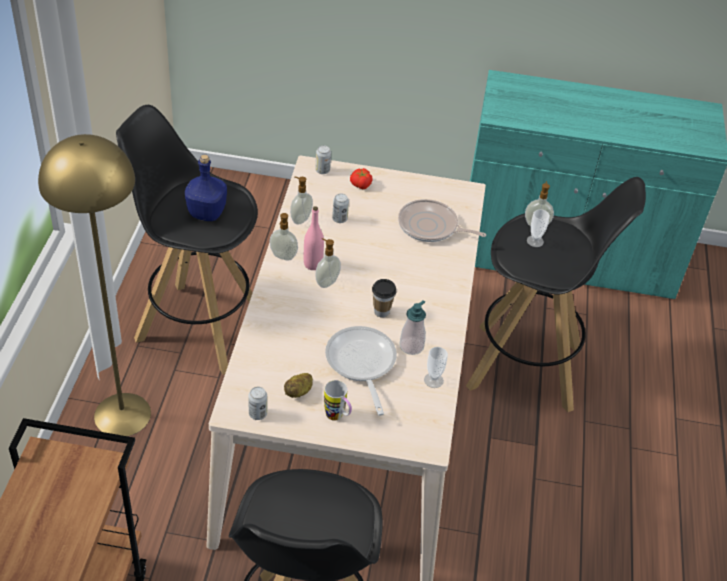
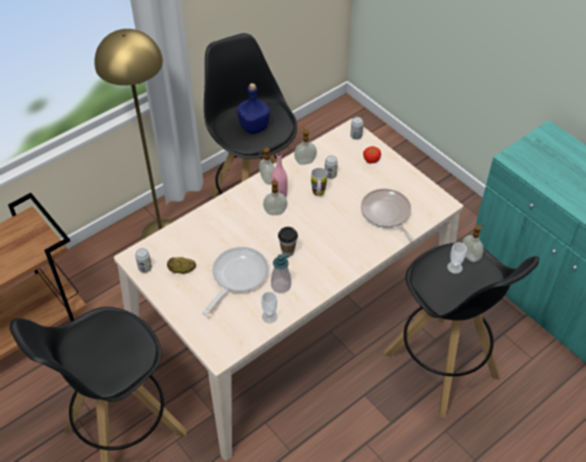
camera: 45 degrees right, 5 degrees up
(338, 417) = (186, 300): mug -> mug (318, 195)

